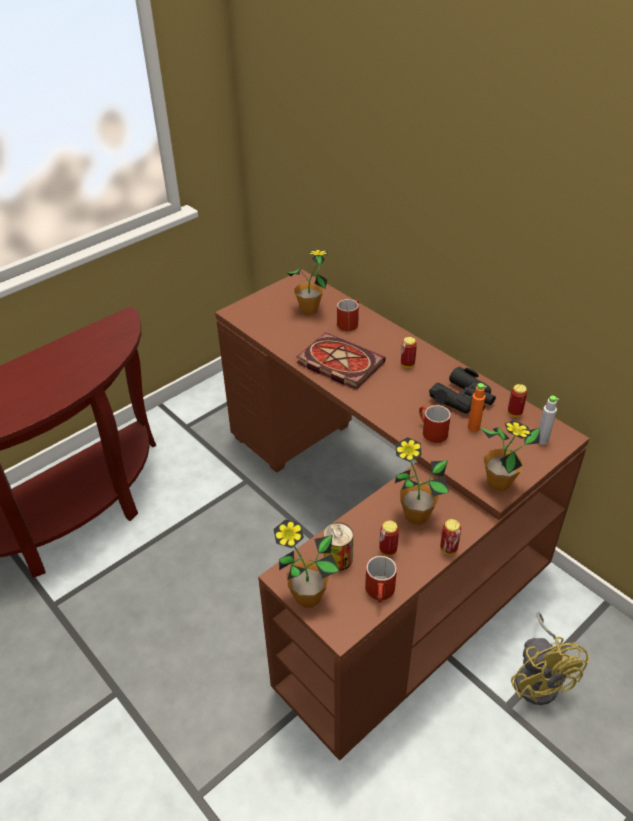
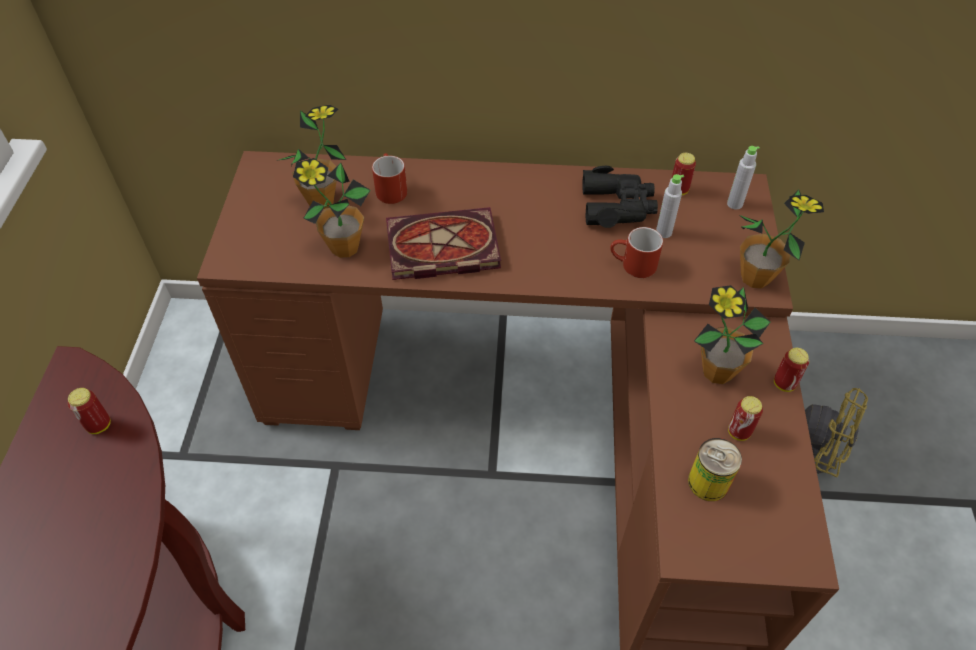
camera: 45 degrees left, 10 degrees up
(308, 597) = (735, 553): potted plant -> potted plant (344, 248)
(381, 593) = (789, 485): red mug -> none
(407, 364) = (516, 202): can -> can (99, 425)
(473, 427) = (663, 232): orange bottle -> grey bottle

